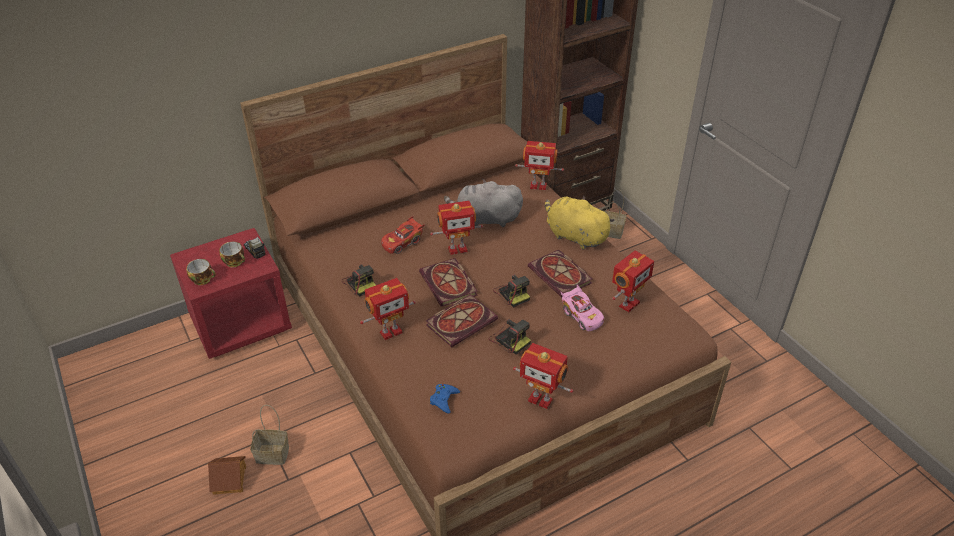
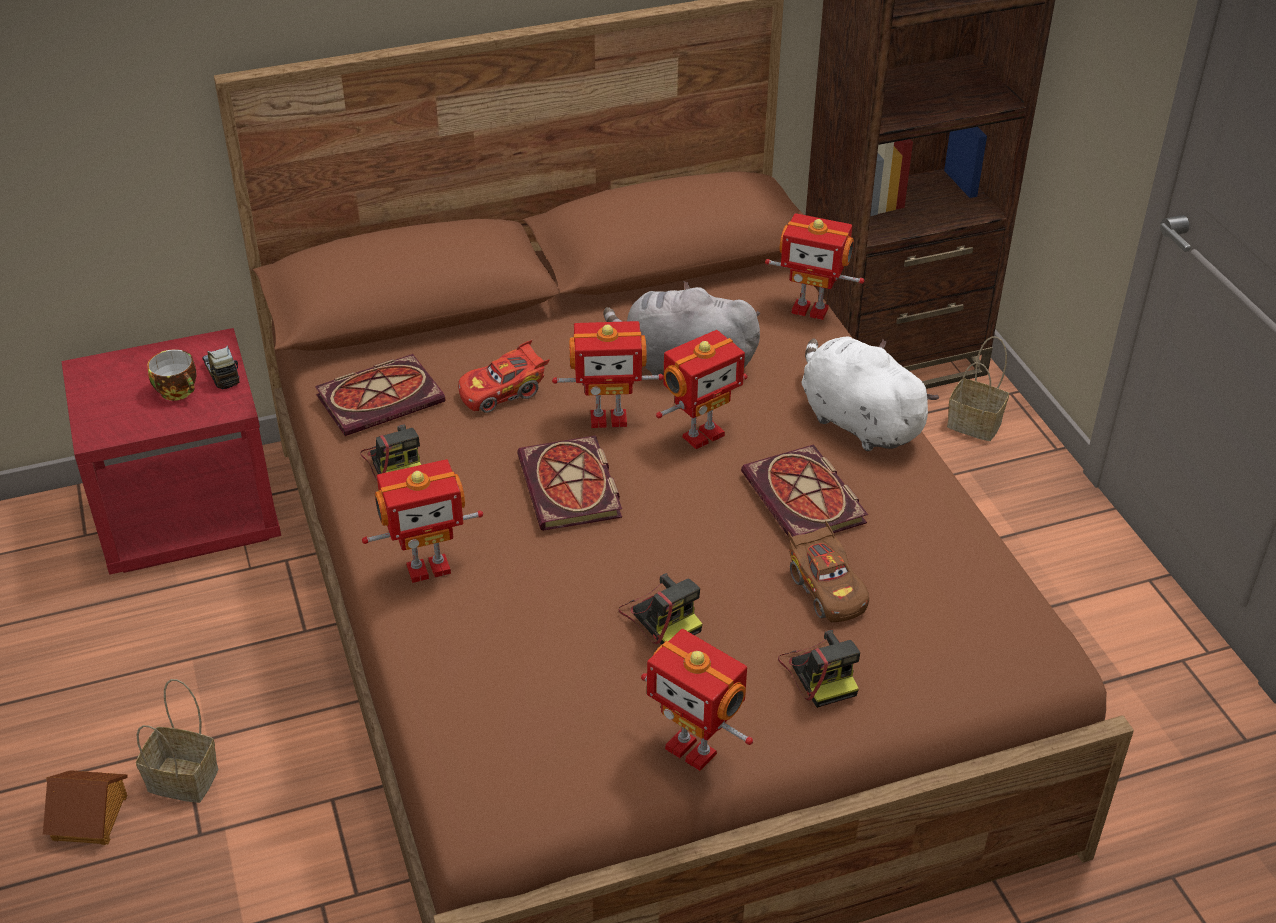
camera: 10 degrees right, 0 degrees up
(203, 279) = (110, 417): cup -> none
(444, 400) = (493, 720): blue game controller -> none
(462, 321) = (574, 566): book -> book (382, 397)
(512, 293) = (694, 523): camera -> camera (820, 672)
(574, 236) = (857, 421): yellow plush toy -> white plush toy
(581, 316) = (826, 589): pink toy car -> brown toy car
(628, 304) = (932, 576): toy robot -> toy robot (701, 434)

